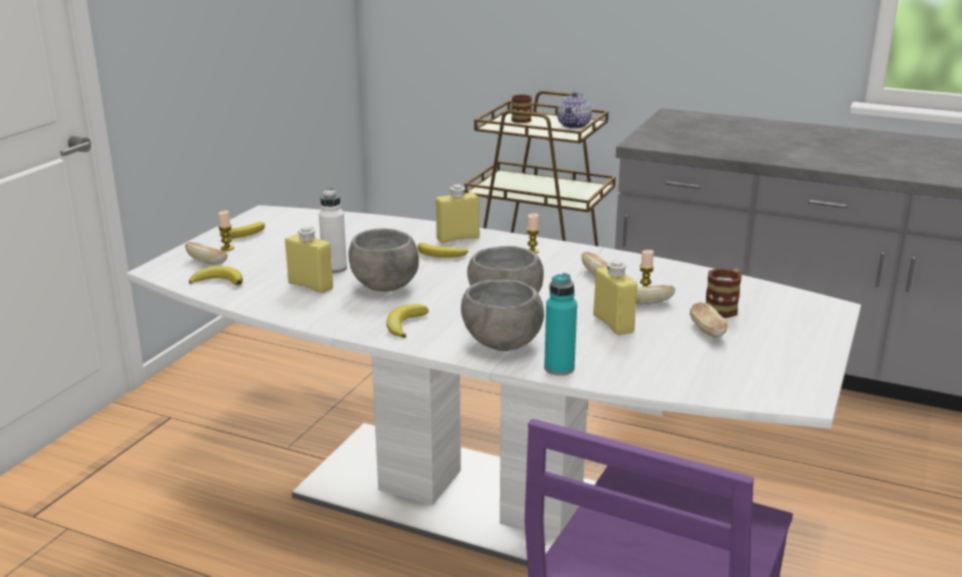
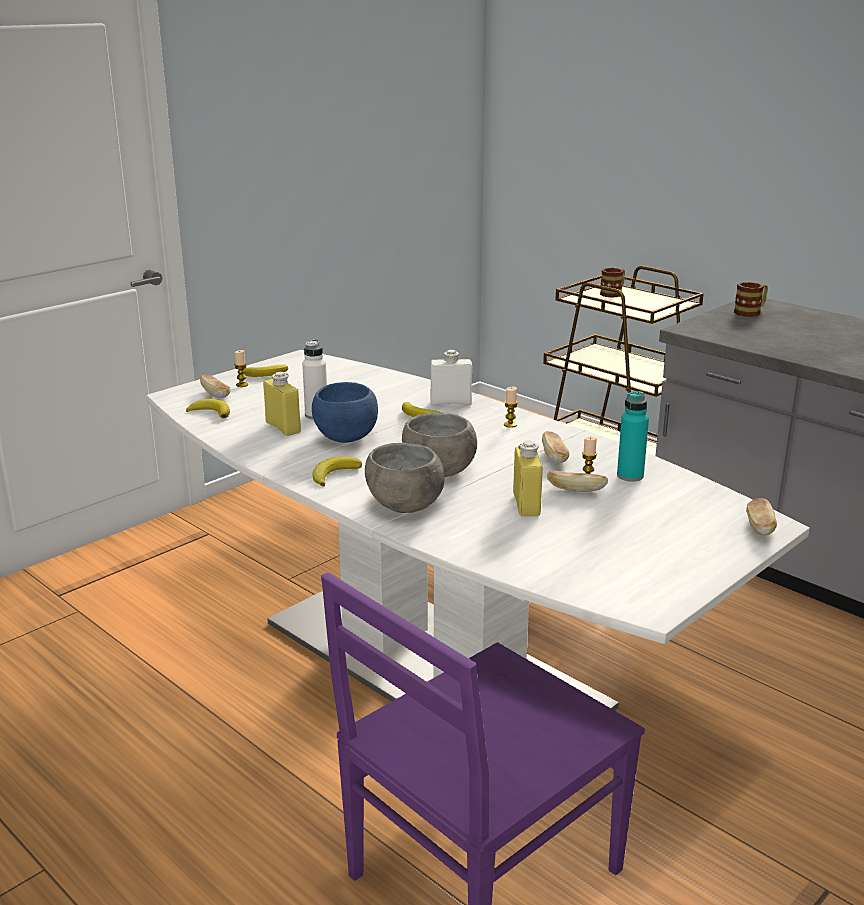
camera: 20 degrees right, 0 degrees up
(385, 286) = (346, 438): grey bowl -> blue bowl
(458, 238) = (450, 403): yellow bottle -> white bottle
(559, 368) = (437, 537): turquoise bottle -> turquoise bottle (630, 476)
(574, 125) = (661, 305): teapot -> none
(707, 331) = (614, 527): bread -> bread (759, 528)
(724, 307) = (654, 507): mug -> mug (751, 312)

